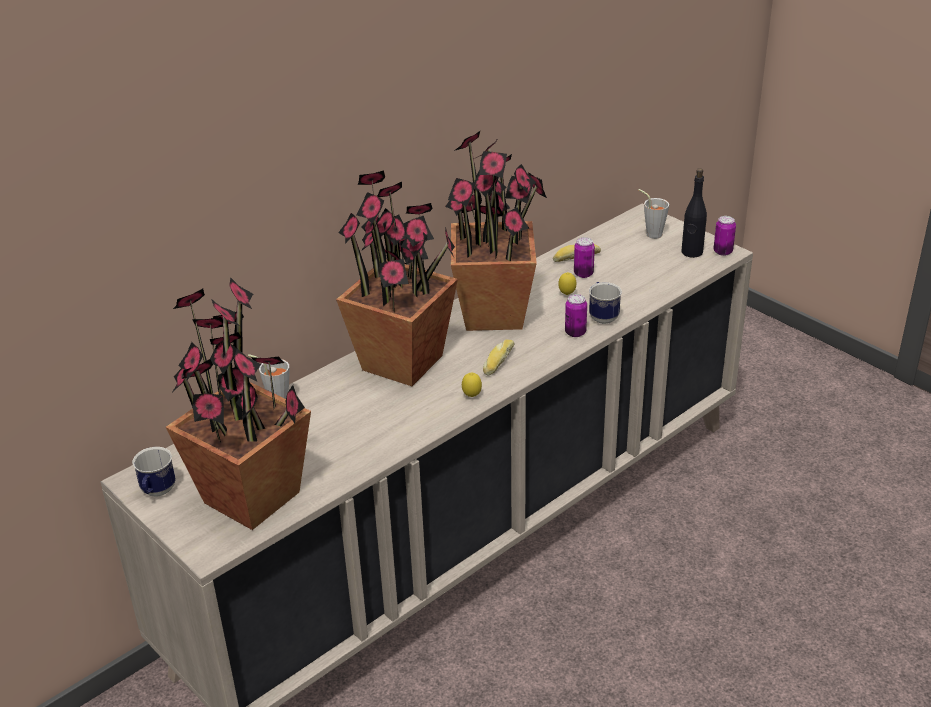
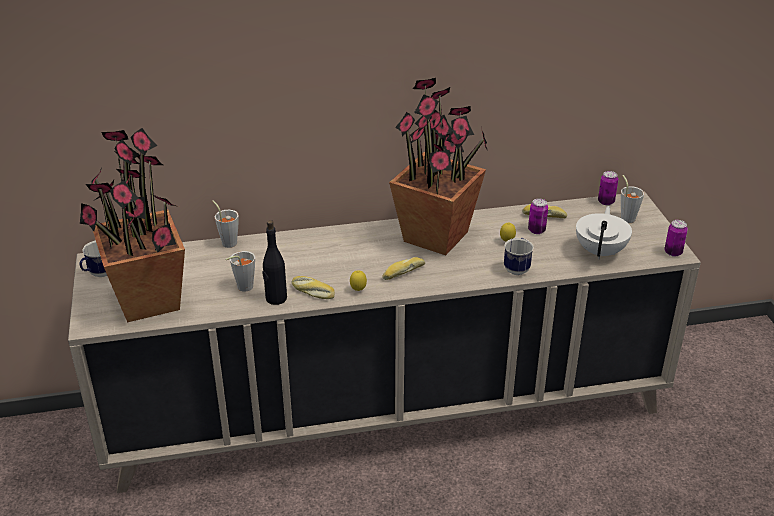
camera: 30 degrees right, 0 degrees up
(345, 442) = (242, 288): none -> grey cup
(403, 363) = (336, 248): potted plant -> none
(426, 417) = (312, 292): none -> bread
(575, 332) = (483, 272): can -> can (606, 202)
(661, 273) = (601, 251): none -> white teapot
(692, 252) = (645, 244): black bottle -> black bottle (276, 298)

